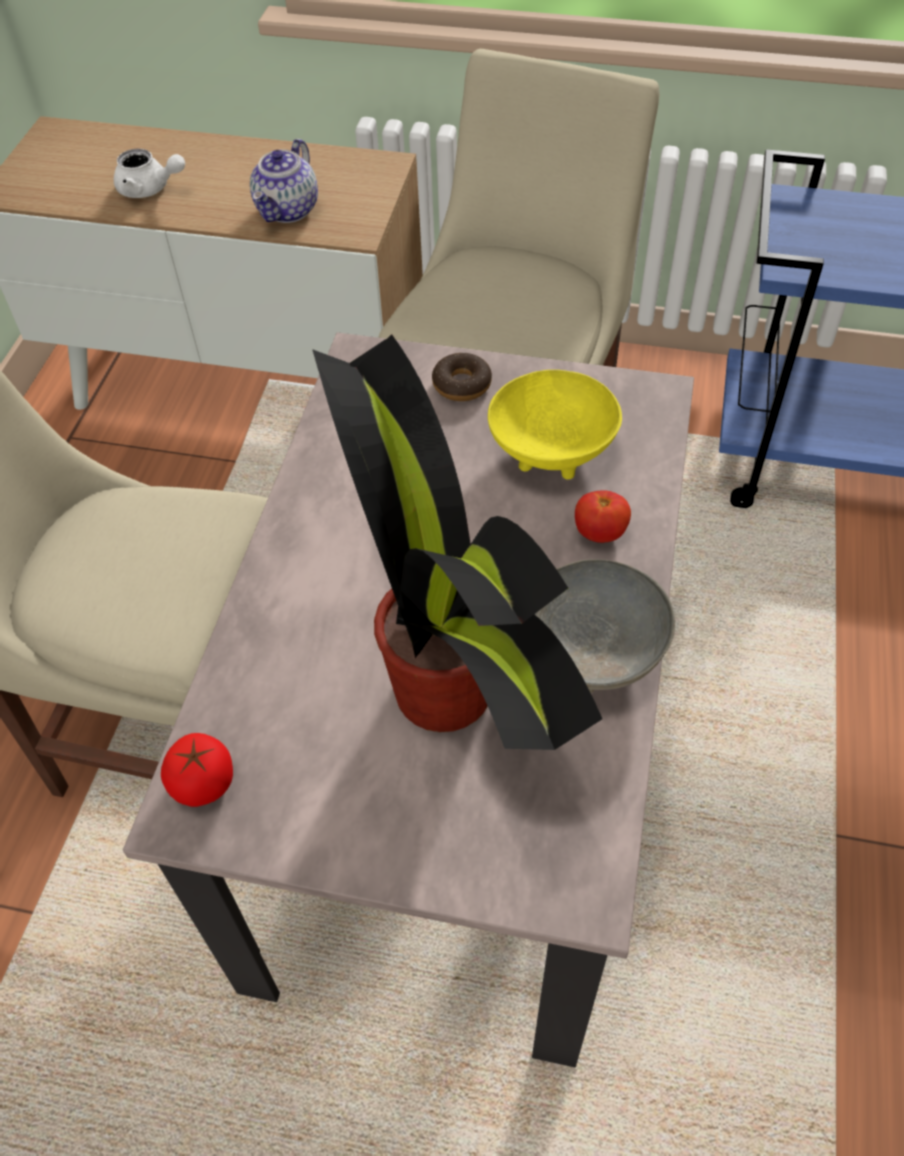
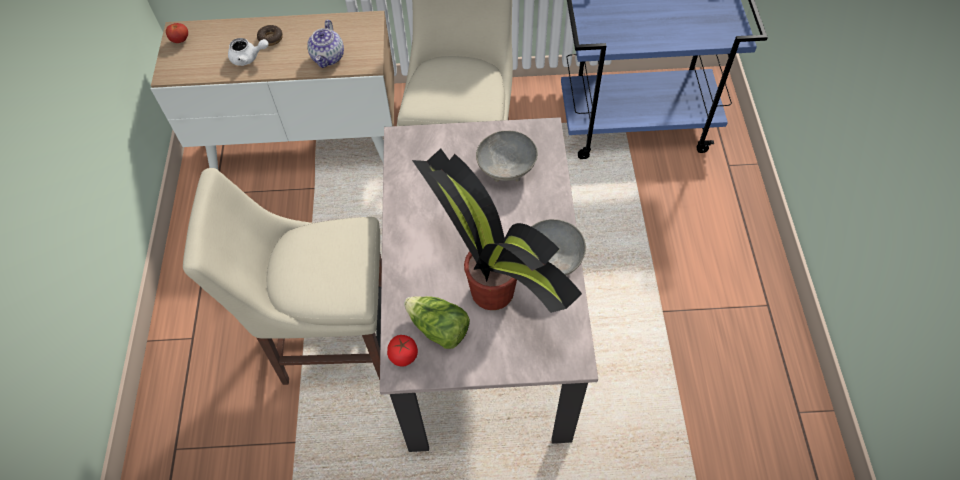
camera: 15 degrees left, 5 degrees up
(299, 742) = (438, 328): none -> lettuce
(462, 384) = (454, 143): donut -> donut (270, 38)
(553, 451) = (507, 169): yellow bowl -> grey bowl
(600, 533) = (539, 204): tomato -> tomato (180, 40)

